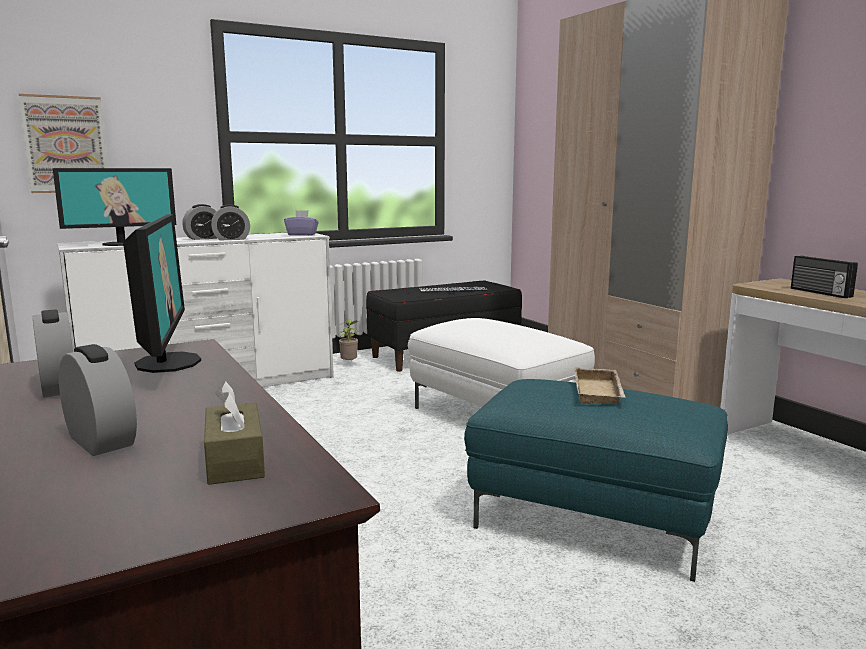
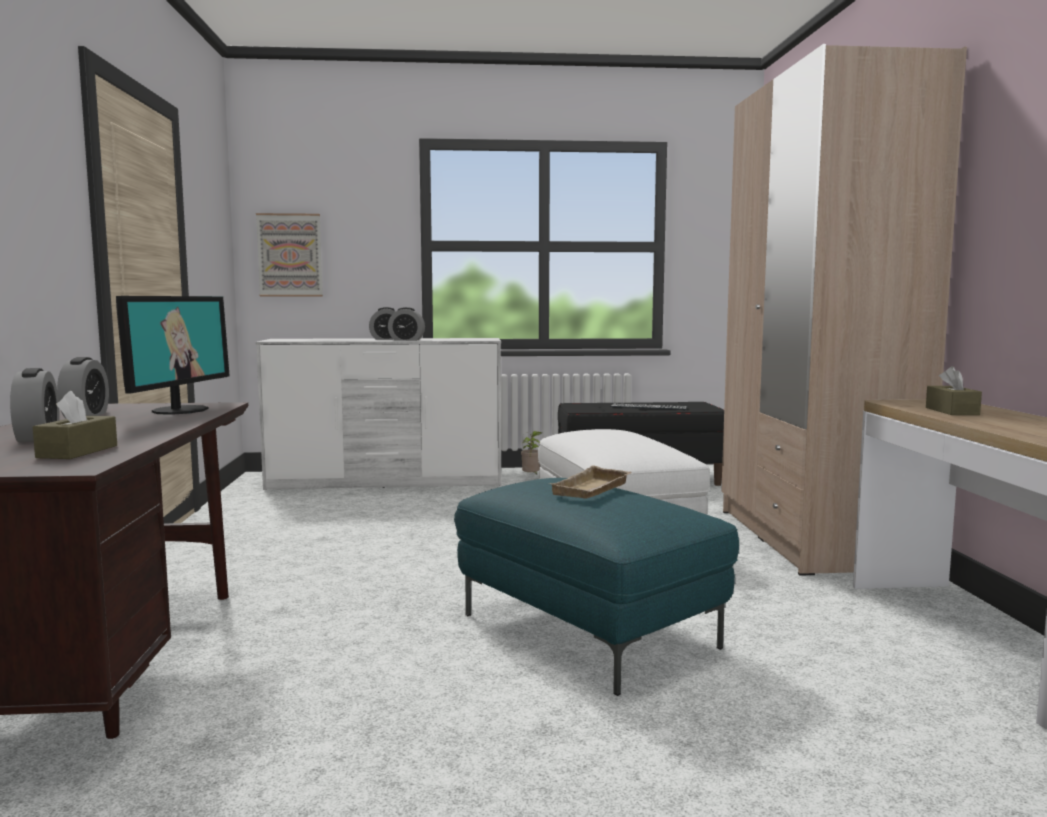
camera: 25 degrees right, 5 degrees down
(121, 244) = (311, 340): monitor -> none
(302, 234) = (480, 339): purple tissue box -> none
(819, 292) = (951, 411): radio -> brown tissue box

